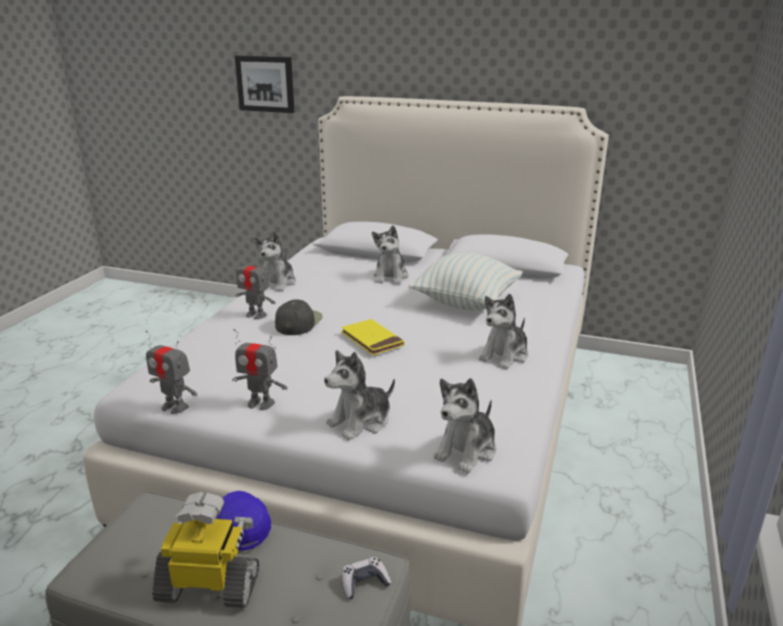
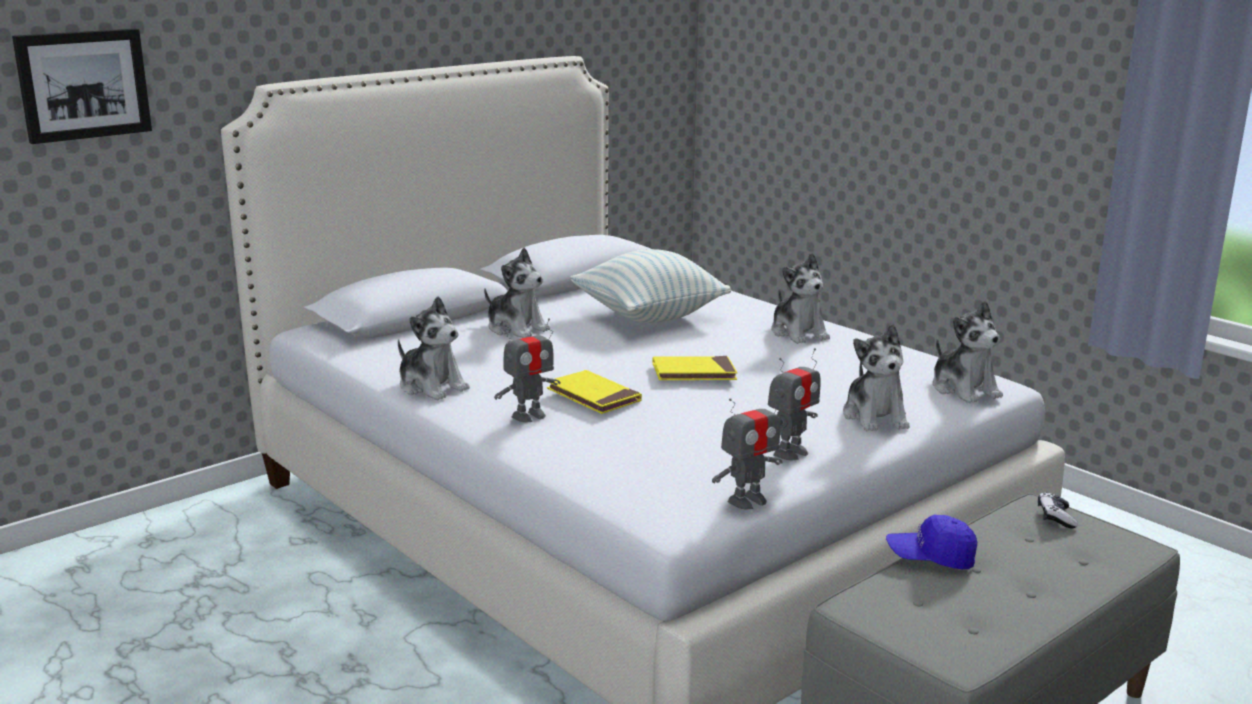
camera: 60 degrees left, 5 degrees down
(210, 586) = (1021, 591): toy robot -> none
(298, 322) = (593, 396): black cap -> yellow book

